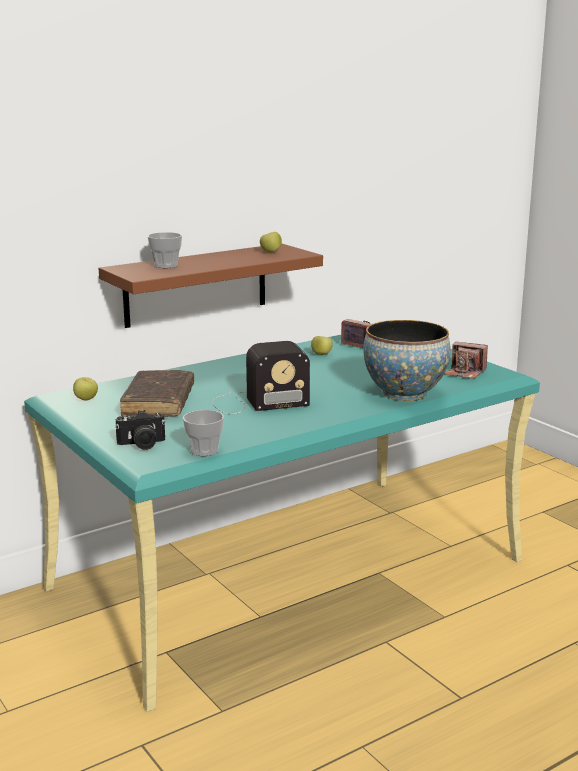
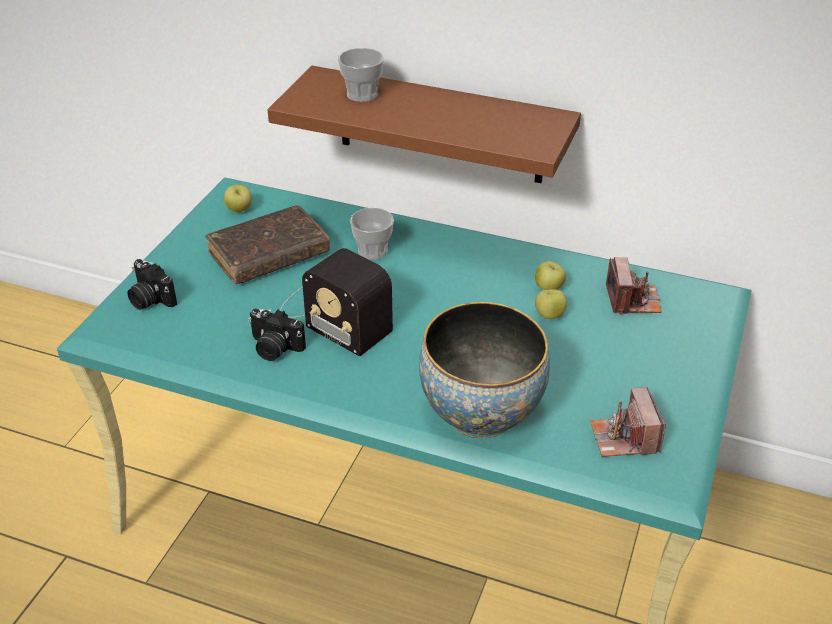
camera: 55 degrees right, 20 degrees up
(204, 450) = (164, 345): cup -> cup (372, 251)
(263, 423) = (274, 348): none -> camera
(270, 252) = (515, 125): apple -> apple (549, 315)

